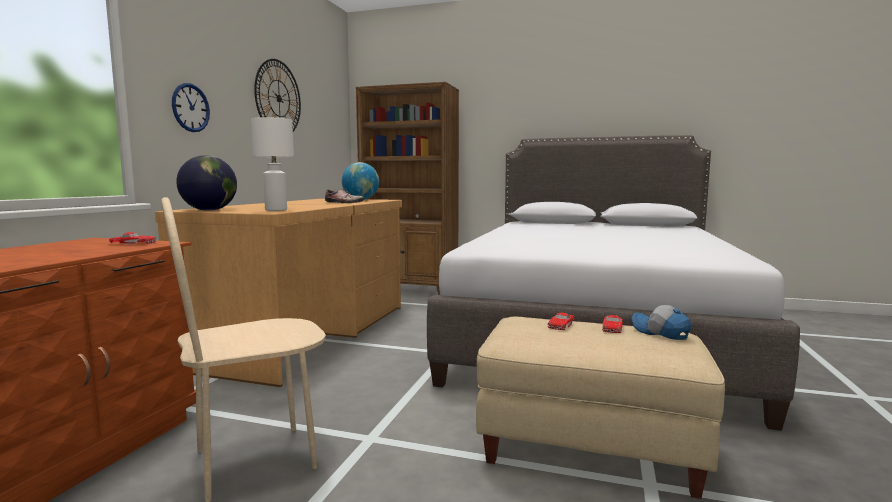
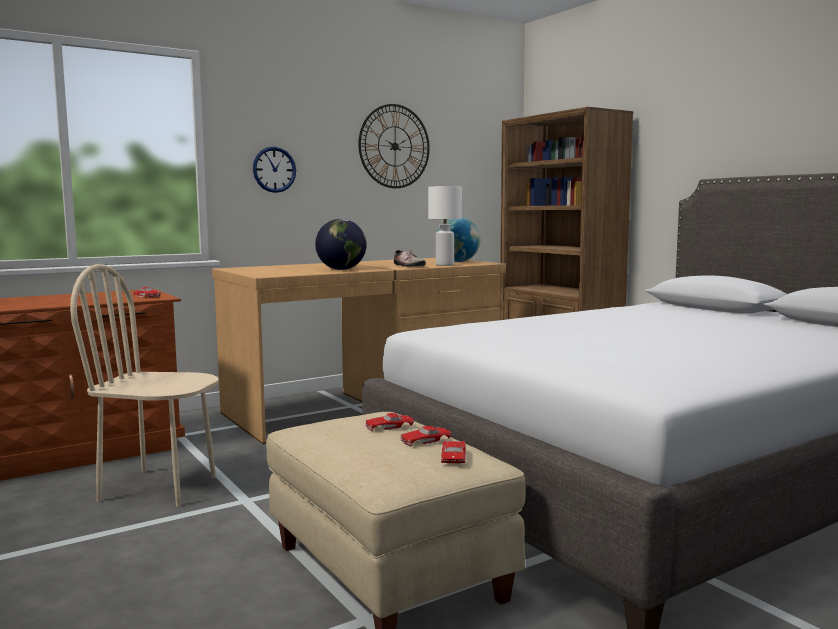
camera: 40 degrees right, 0 degrees up
(209, 210) = (244, 270): globe -> globe (341, 269)
(275, 210) = (285, 273): white table lamp -> white table lamp (444, 265)
(659, 332) = (453, 456): cap -> red toy car

